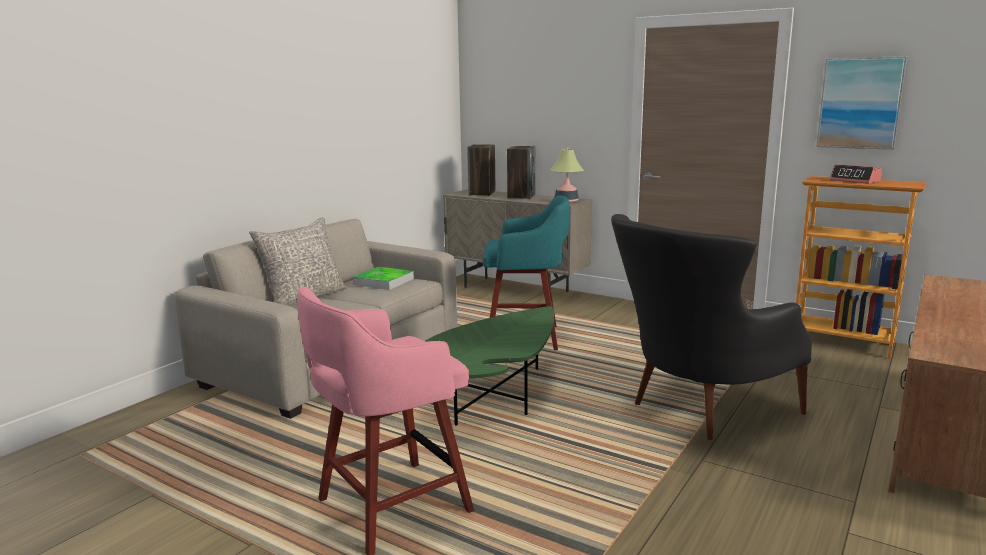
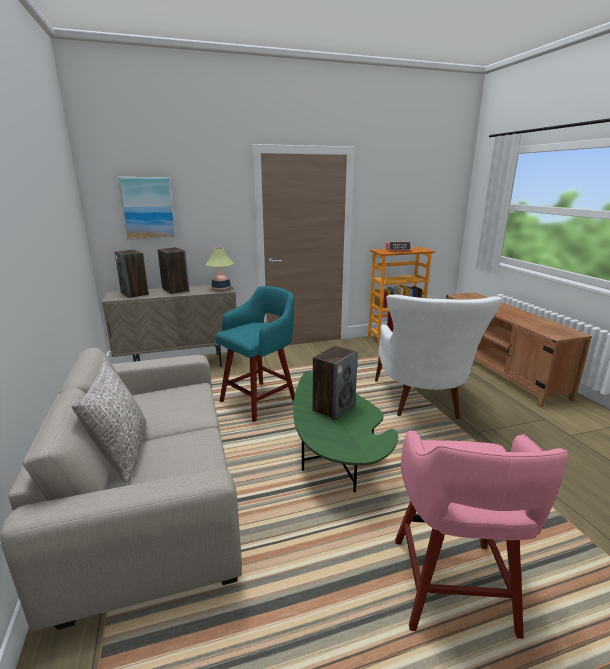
camera: 50 degrees left, 5 degrees up
(384, 282) = (166, 400): tray -> none
(499, 335) = (334, 407): none -> speaker
(695, 410) = (423, 405): black armchair -> white armchair
(860, 103) = (389, 205): picture -> picture (148, 208)

